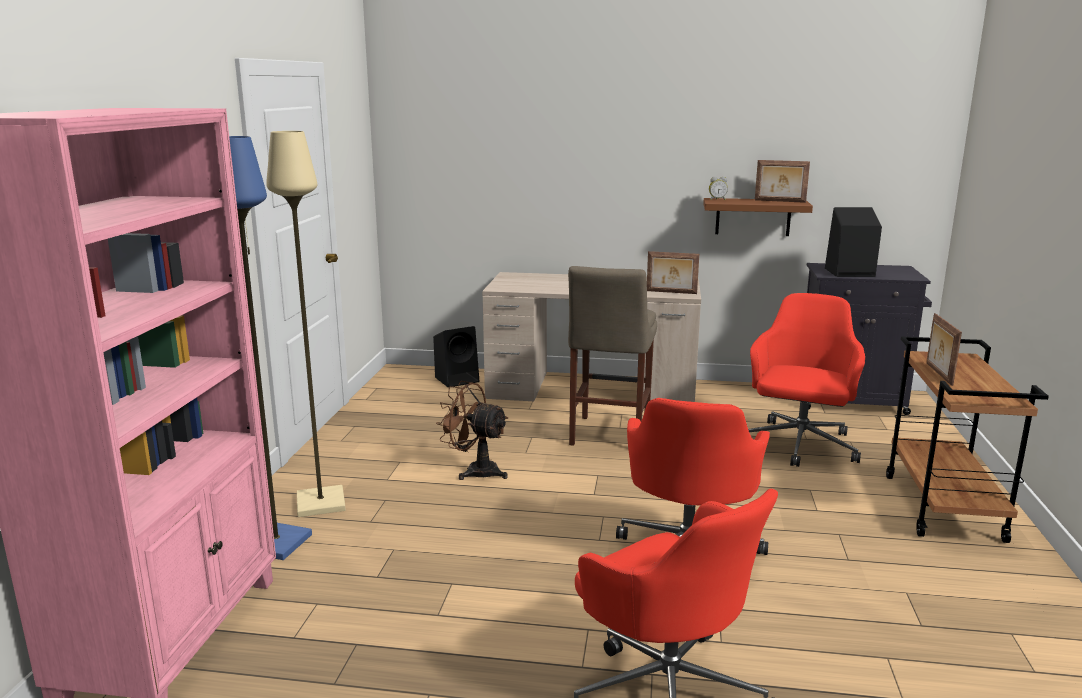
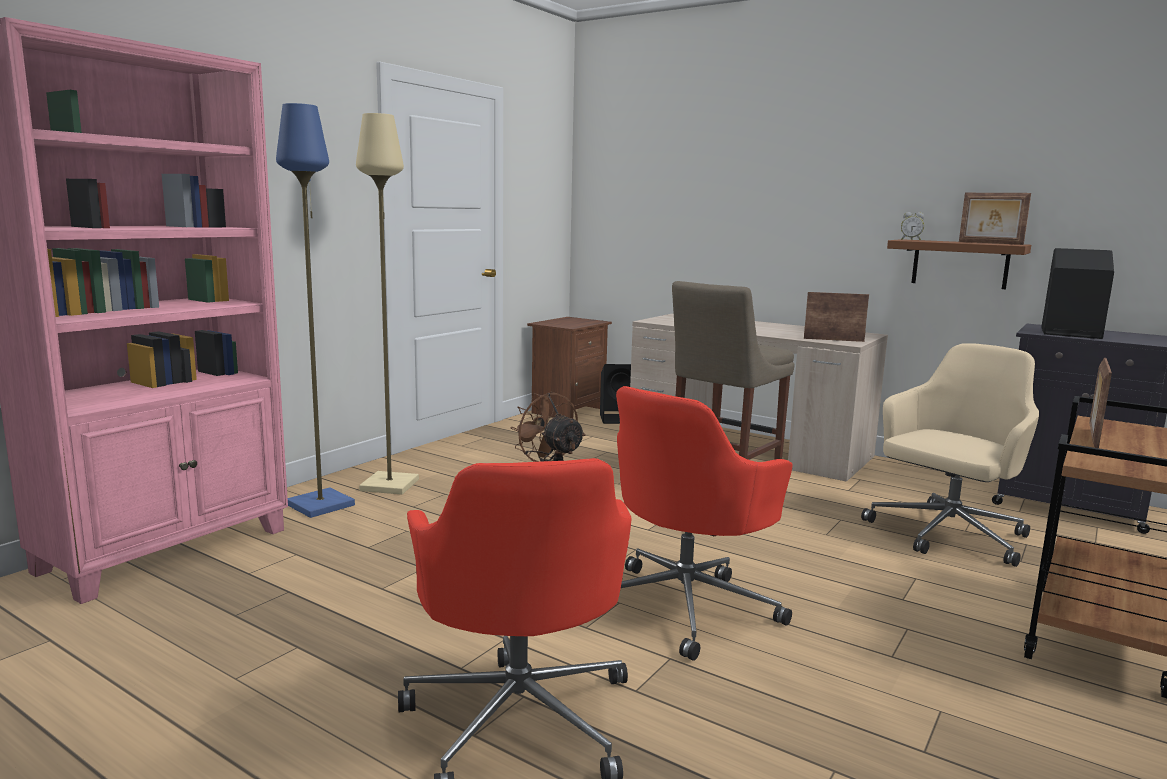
camera: 25 degrees right, 5 degrees down
(400, 378) = (567, 411): none -> brown nightstand
(671, 292) = (833, 339): picture frame -> picture frame turned 150 degrees clockwise
(798, 446) = (946, 535): red office chair -> beige office chair

